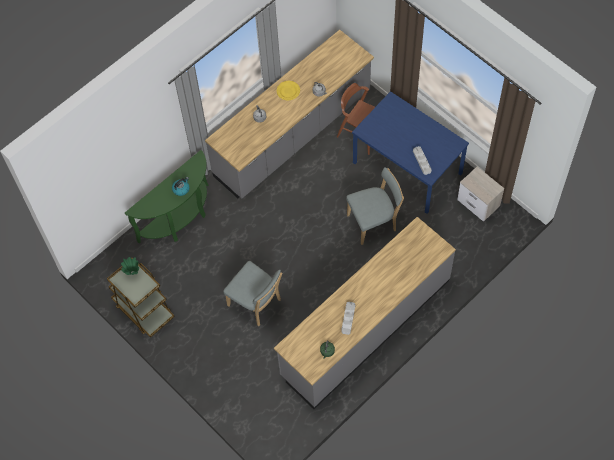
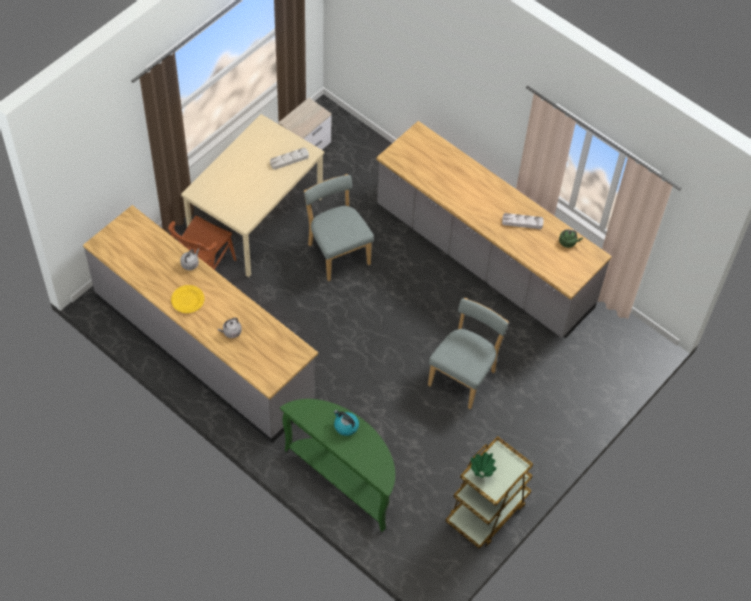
camera: 100 degrees left, 5 degrees down
(406, 168) = (256, 219): blue dining table -> beige dining table

